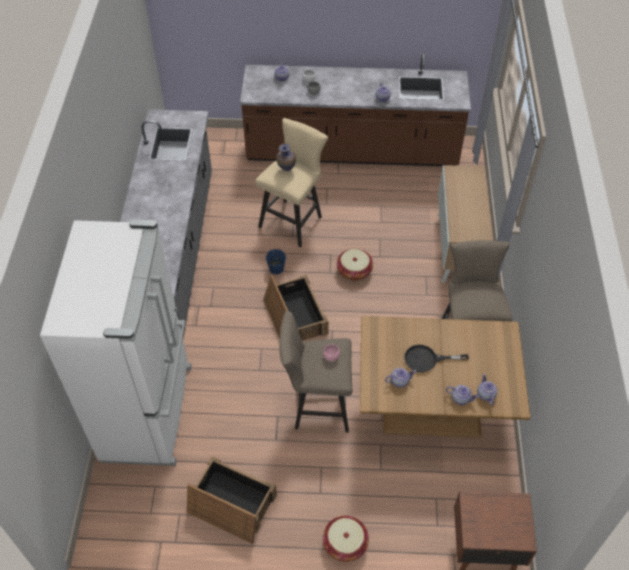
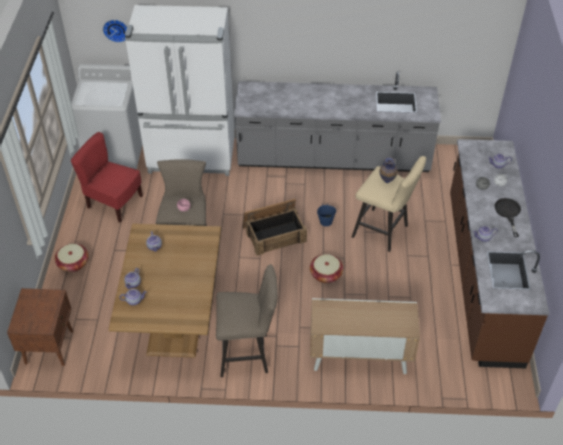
camera: 90 degrees right, 5 degrees down
(36, 397) = (116, 29): none -> wall clock
(124, 516) = (116, 152): none -> white washing machine
(231, 504) = (114, 203): crate -> red chair
(426, 359) = (173, 265): black frying pan -> black frying pan (508, 213)

